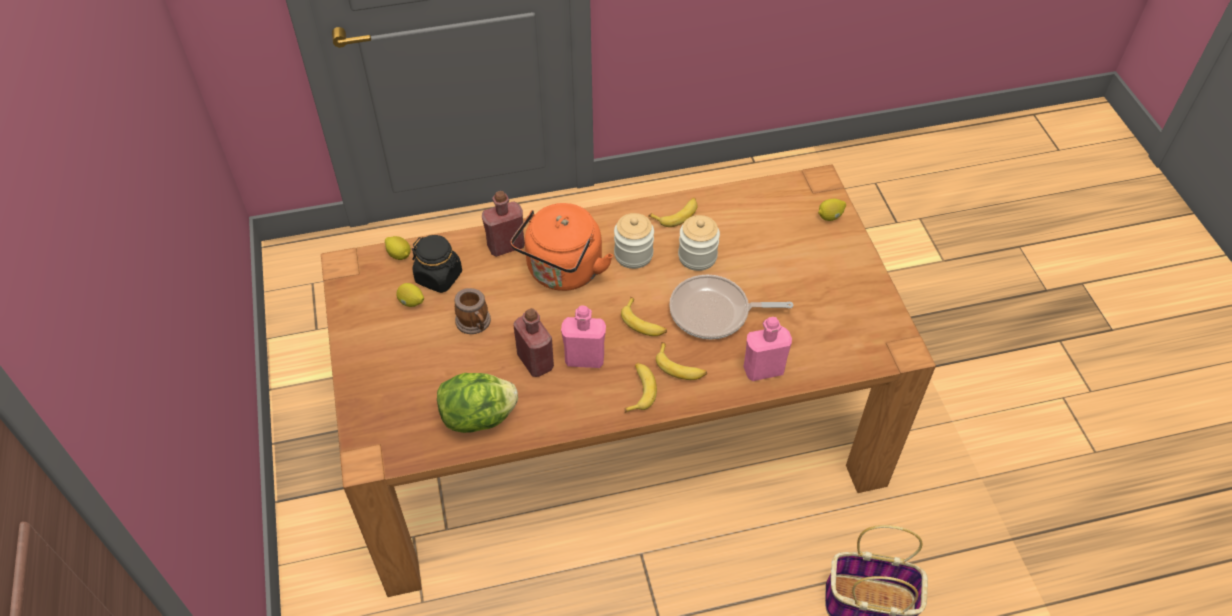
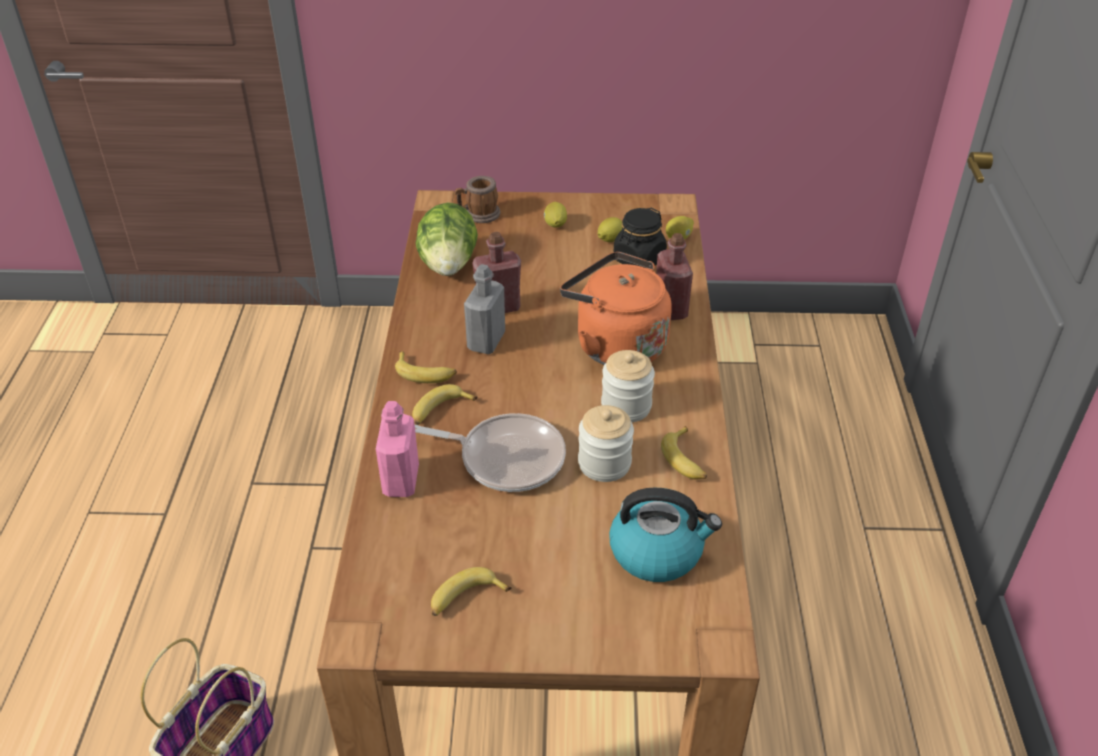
camera: 105 degrees right, 10 degrees down
(475, 323) = (566, 275): mug -> mug (478, 214)
(584, 359) = (486, 341): pink bottle -> grey bottle
(644, 322) = (516, 394): banana -> banana (465, 599)
(714, 312) = (506, 458): frying pan -> frying pan turned 90 degrees clockwise
(764, 217) = (657, 552): none -> kettle
(830, 217) = (639, 634): lemon -> lemon (555, 225)

